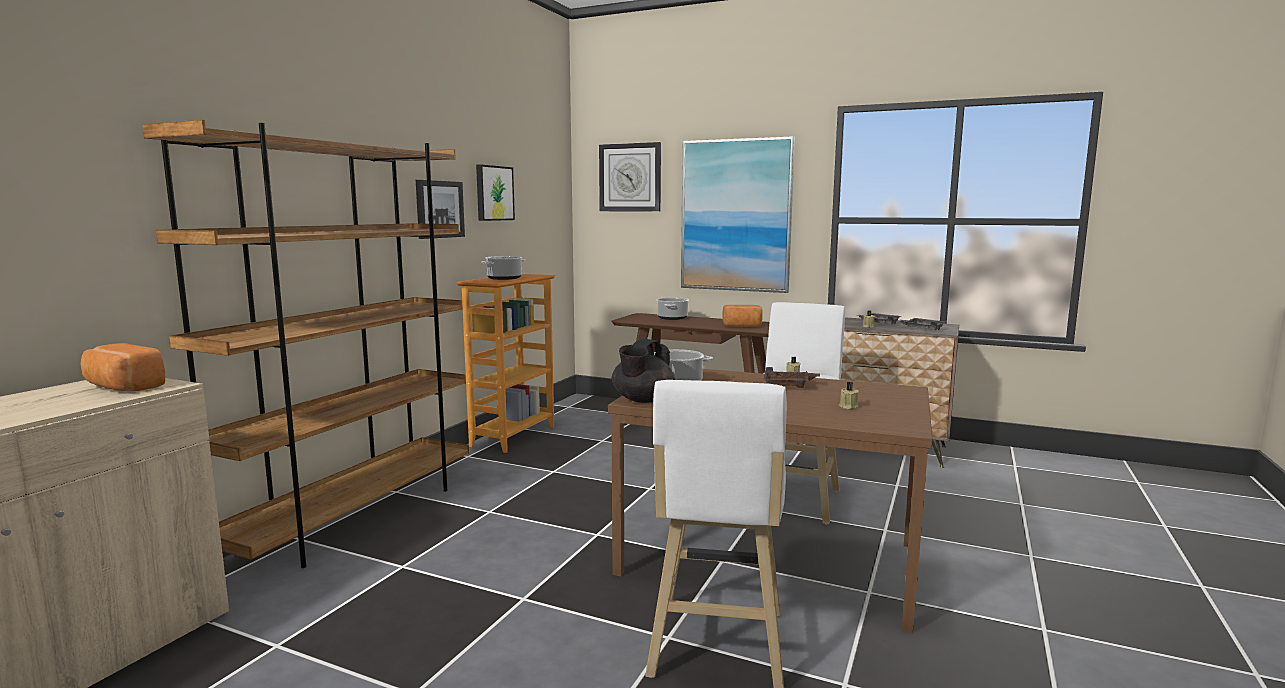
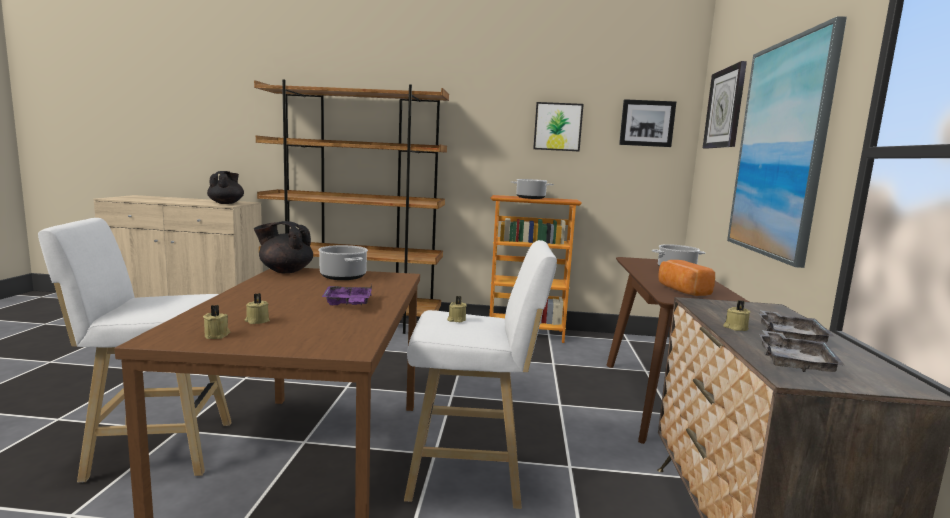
camera: 70 degrees right, 0 degrees up
(122, 387) = (226, 203): bread -> black teapot
(439, 209) = (486, 137): picture -> picture (647, 123)
(788, 386) = (348, 304): brown tray -> purple tray
(890, 415) = (217, 335): none -> beige candle

